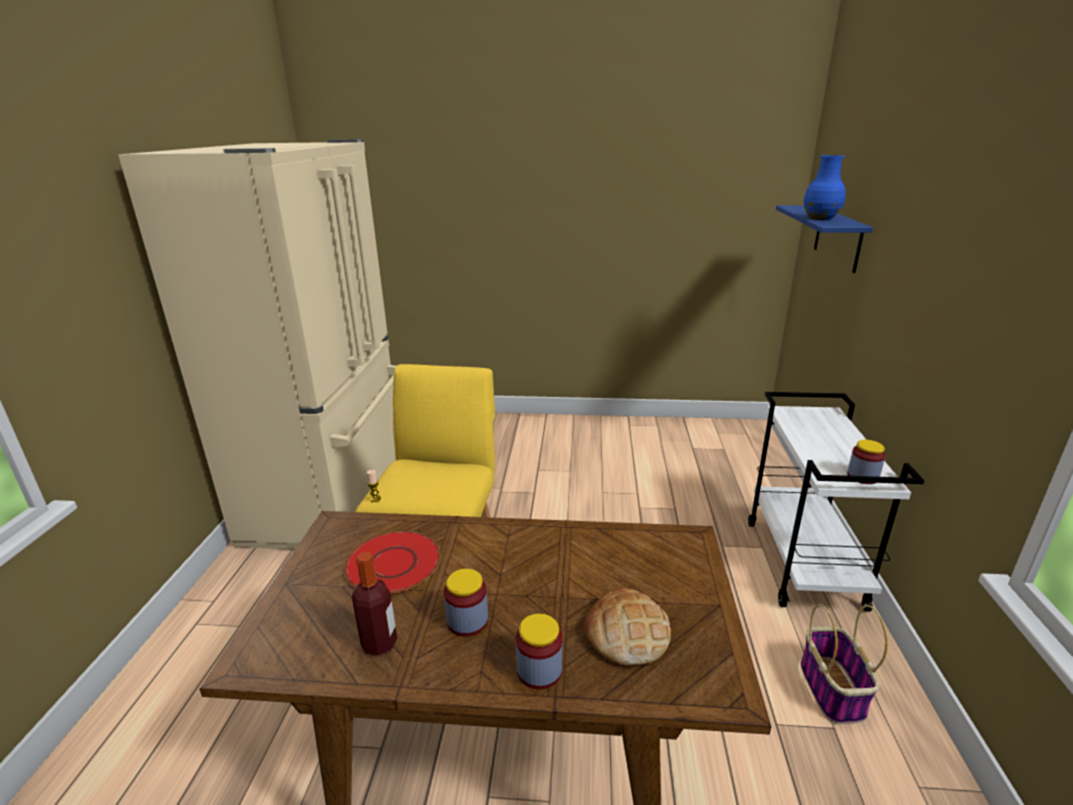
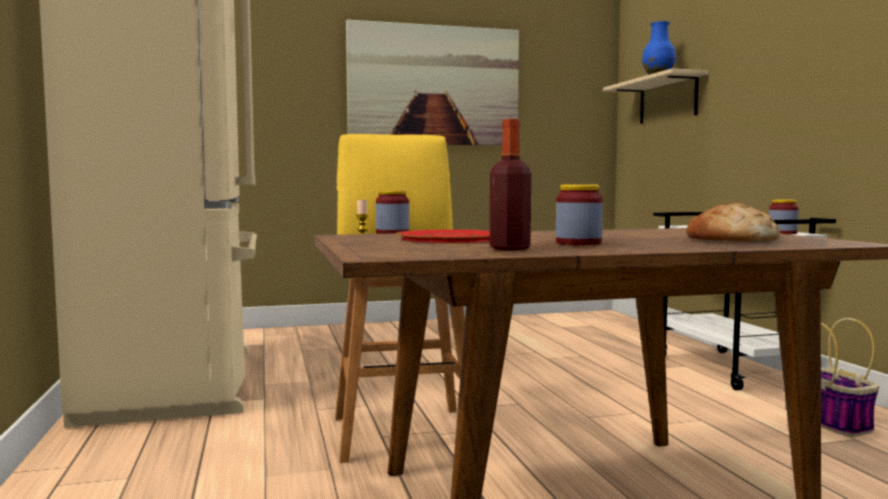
camera: 20 degrees left, 20 degrees down
(539, 670) = (687, 246): jar -> jar (392, 233)
(591, 199) = (434, 85): none -> picture
(837, 238) = (668, 100): blue shelf -> beige shelf

